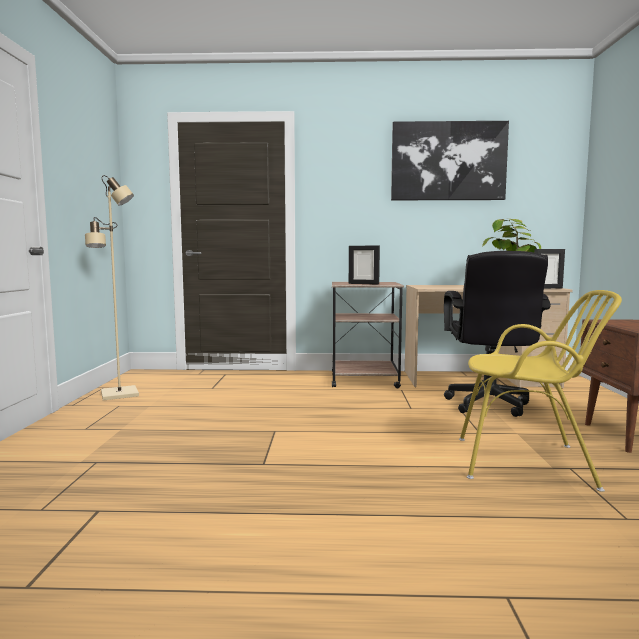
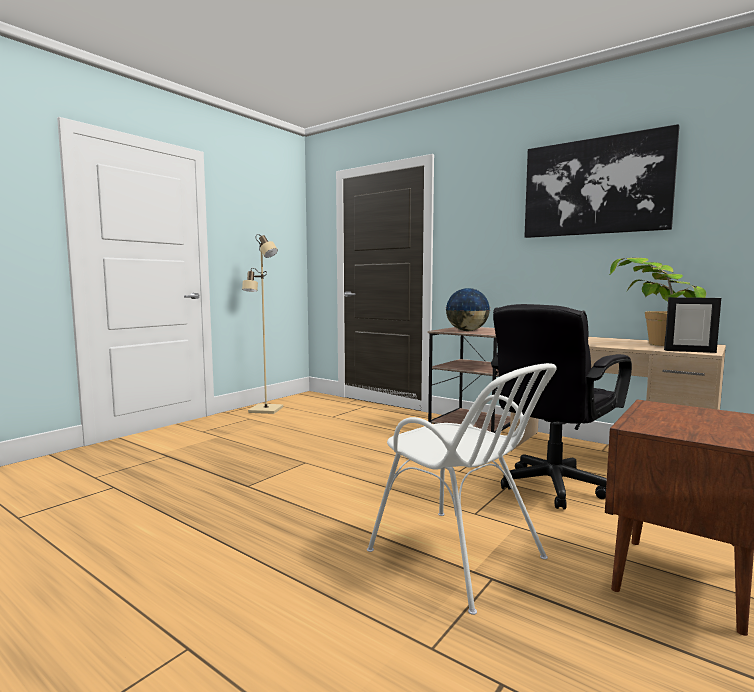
camera: 35 degrees right, 0 degrees up
(364, 284) = (467, 331): picture frame -> globe
(529, 462) = (461, 557): yellow chair -> white chair

